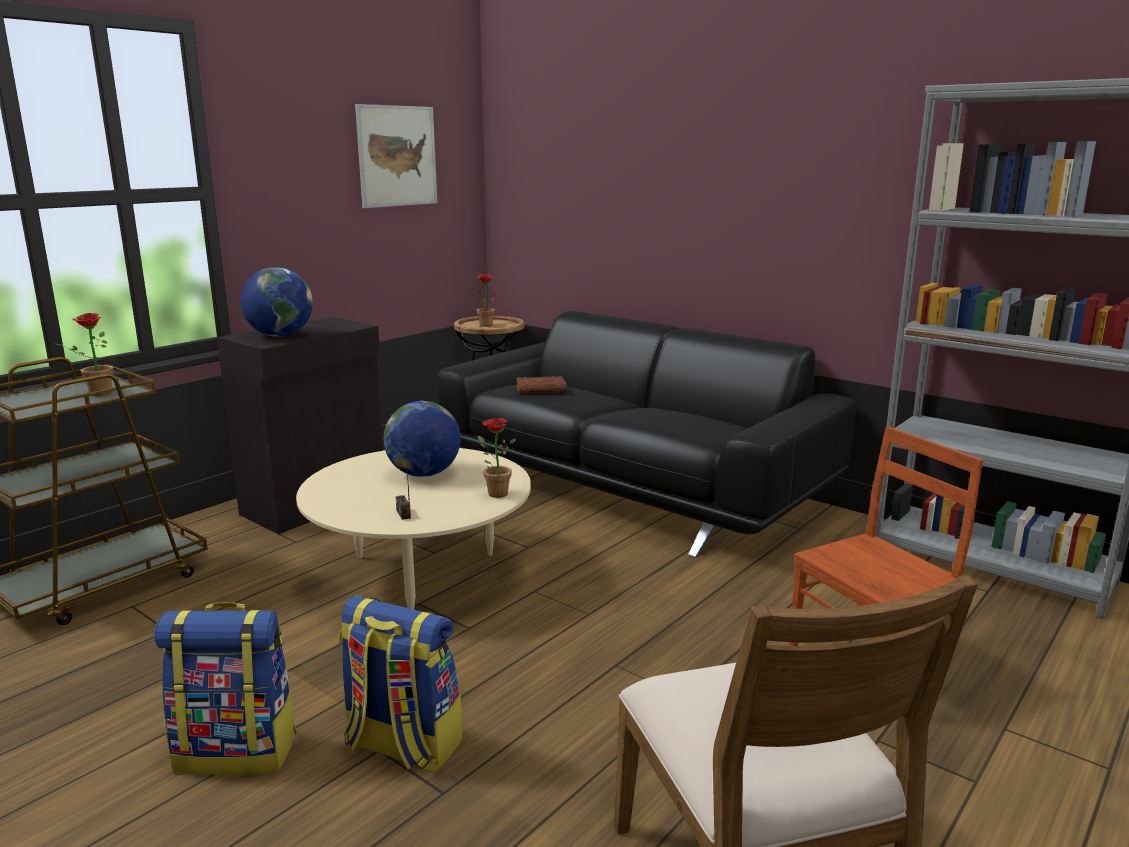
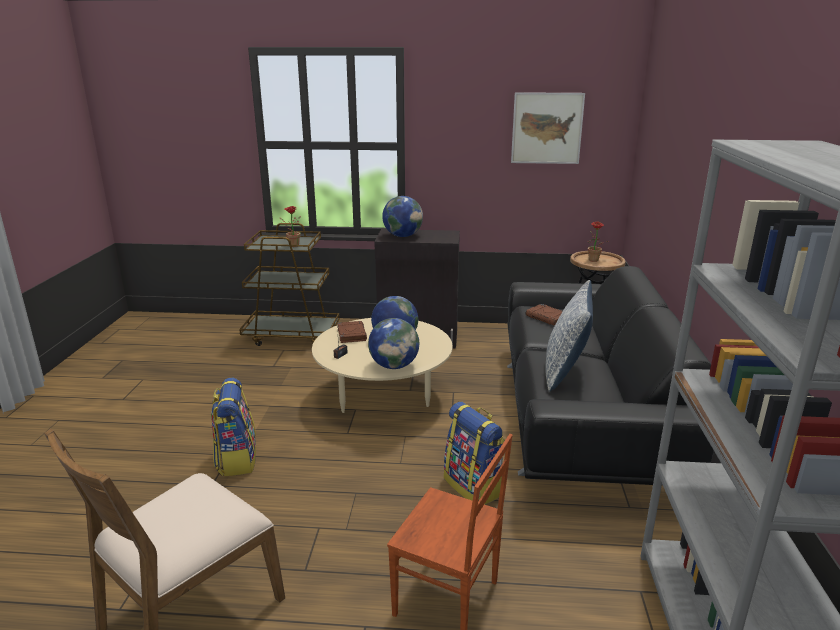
camera: 55 degrees right, 5 degrees up
(238, 751) = (206, 423): backpack -> backpack (474, 486)
(352, 492) = (351, 334): none -> brown book
(494, 493) = (394, 366): potted plant -> globe
(669, 418) = (565, 371): none -> pillow

